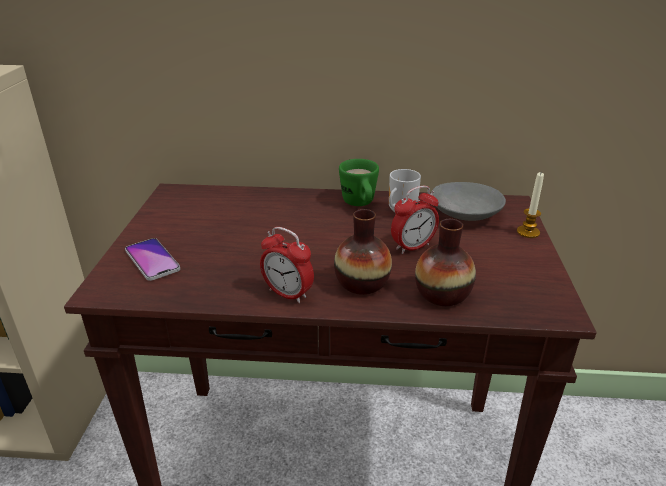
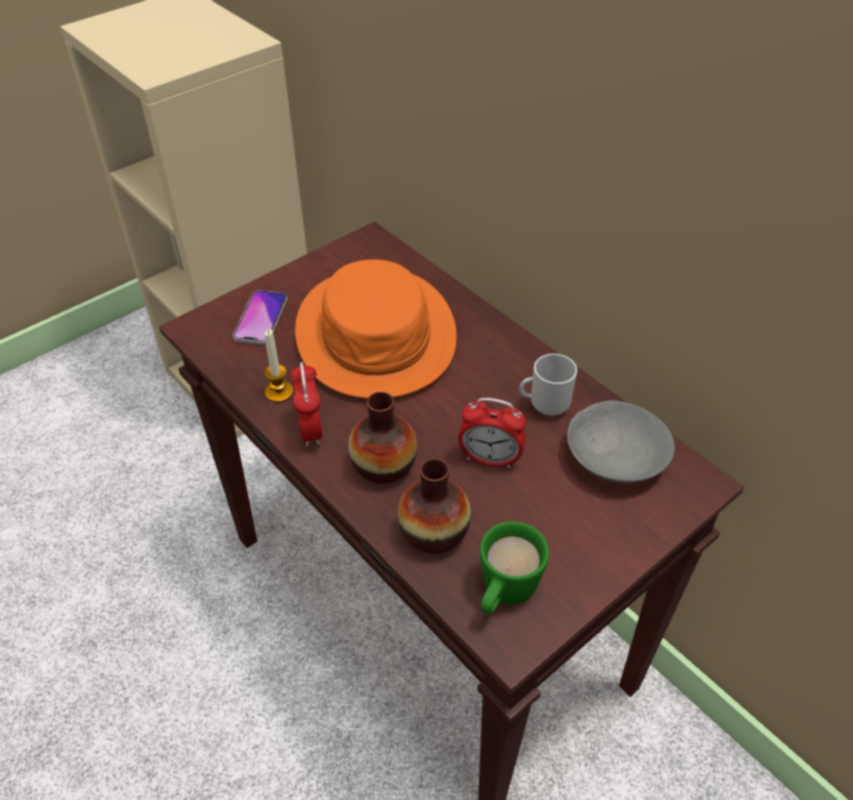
camera: 45 degrees right, 15 degrees up
(251, 229) = (376, 333): none -> orange hat
(360, 204) = (519, 368): green mug -> green mug (504, 594)
(528, 232) = (646, 532): candle -> candle (279, 392)

